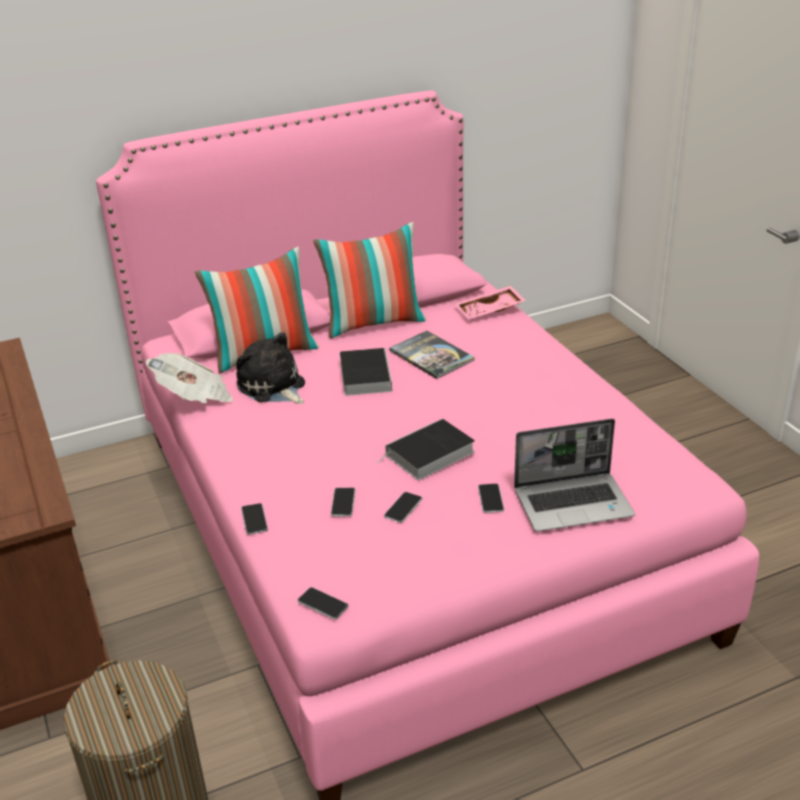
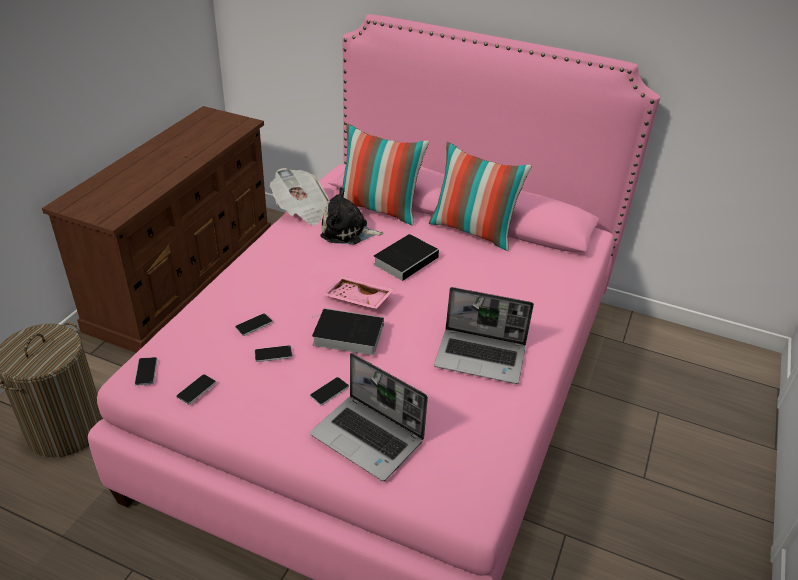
camera: 45 degrees right, 5 degrees up
(254, 519) = (205, 299): phone -> phone (196, 390)
(273, 387) = (347, 232): plush toy -> plush toy turned 90 degrees counterclockwise
(431, 355) = (468, 276): book -> none
(490, 311) = (563, 273): pink tray -> pink tray (357, 300)
(542, 400) = (481, 357): none -> laptop

